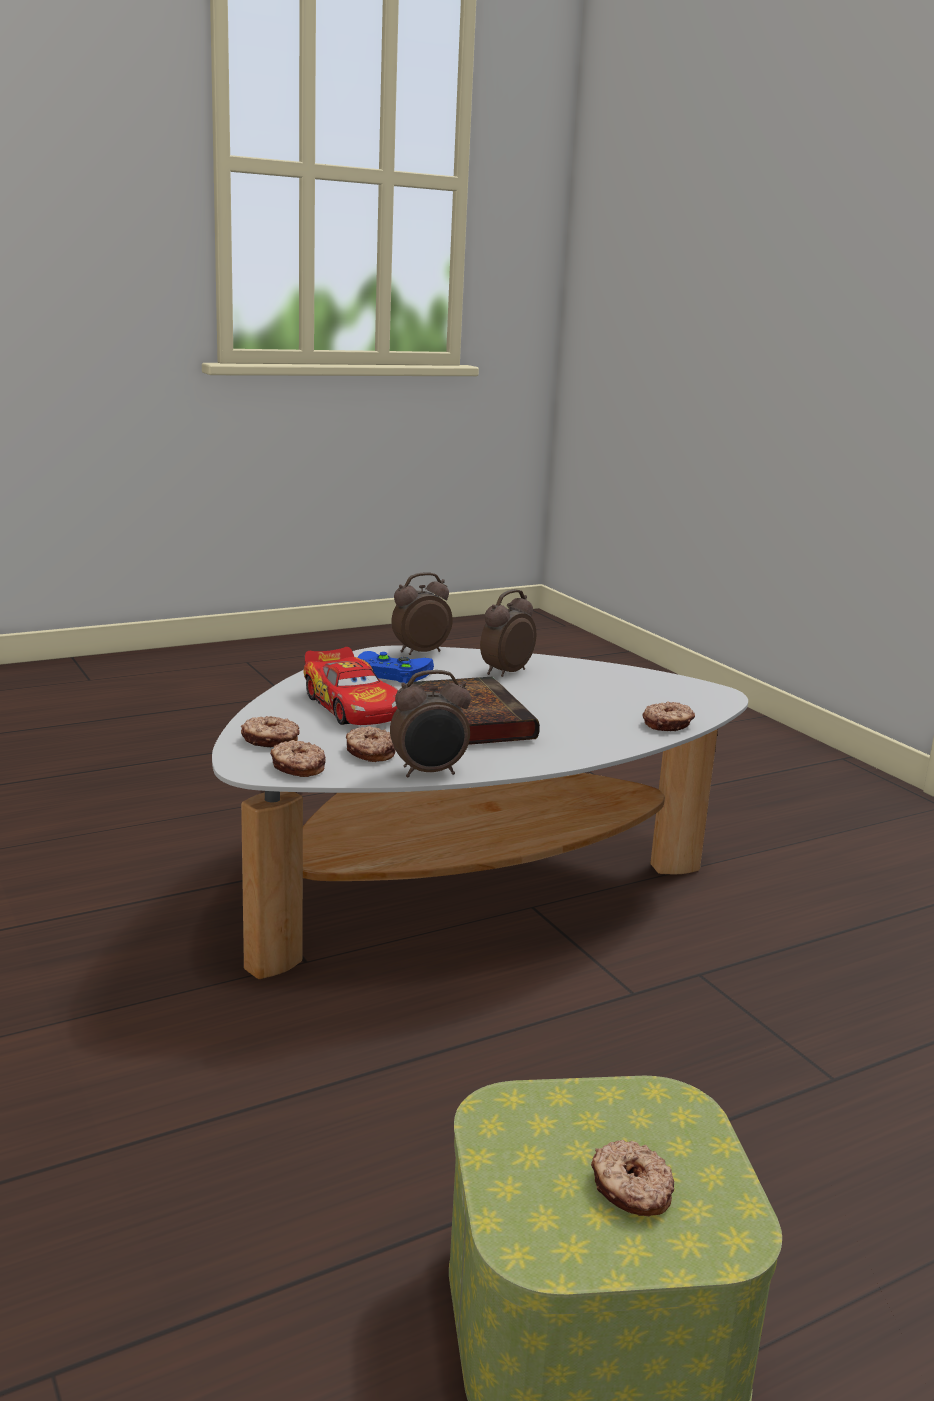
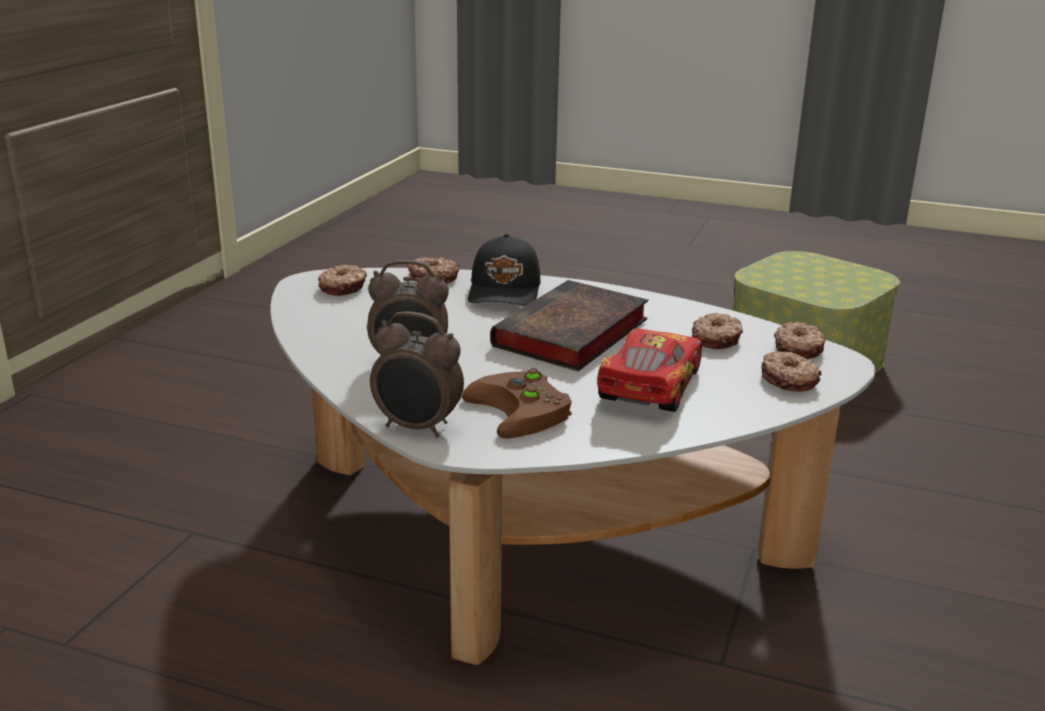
camera: 130 degrees left, 5 degrees up
(389, 673) = (524, 411): blue game controller -> brown game controller
(429, 773) = (700, 311): alarm clock -> none
(594, 733) = (506, 292): none -> black cap
(631, 1190) = (817, 272): donut -> donut (344, 288)

